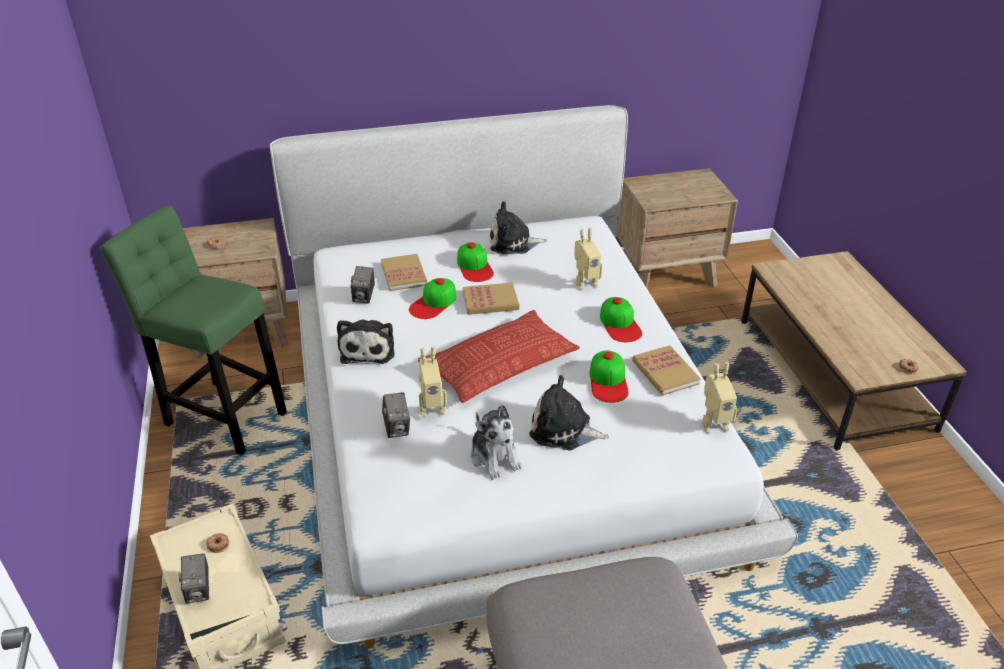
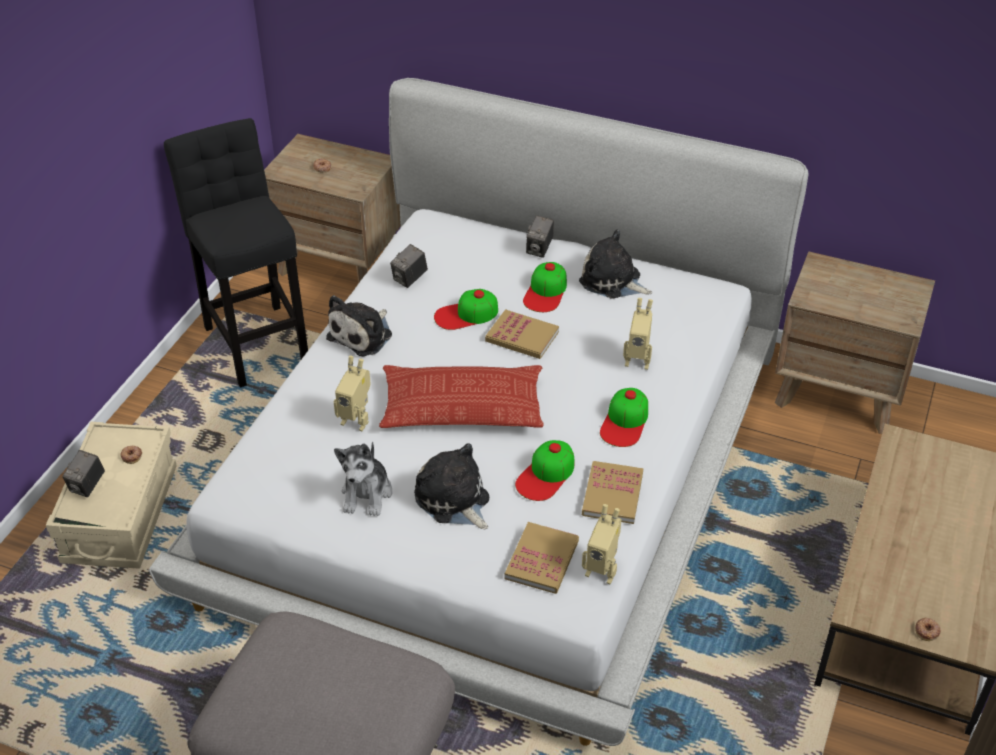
camera: 35 degrees right, 5 degrees up
(222, 415) = (256, 341): green stool -> black stool
(397, 428) = (311, 423): camera -> camera (539, 249)
(404, 274) = (468, 270): book -> book (542, 560)

